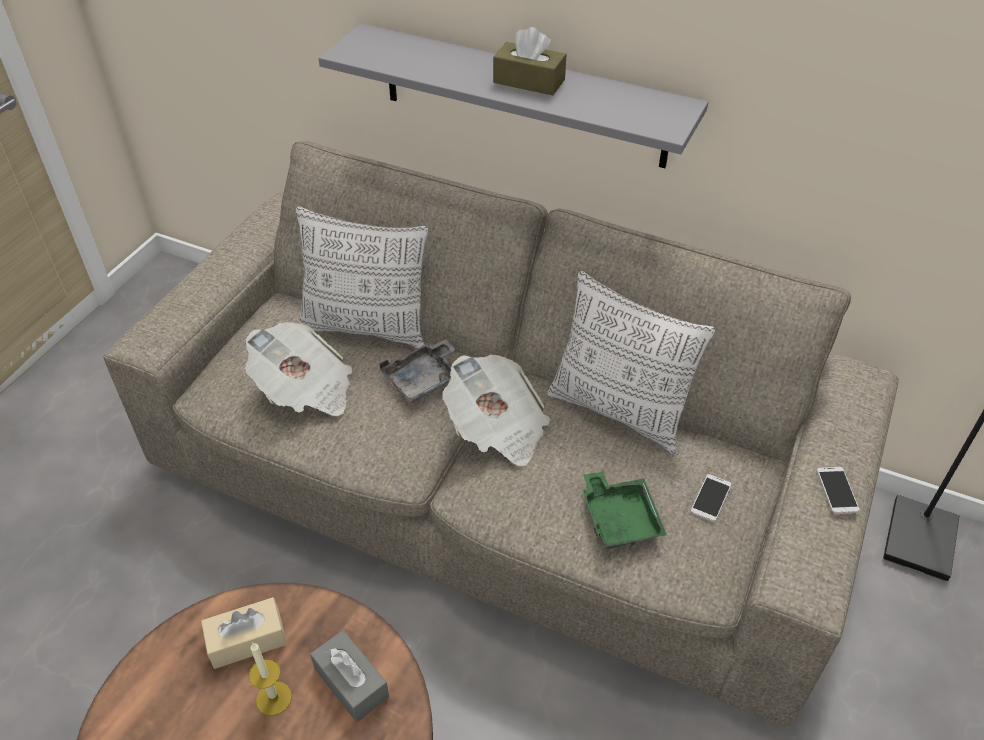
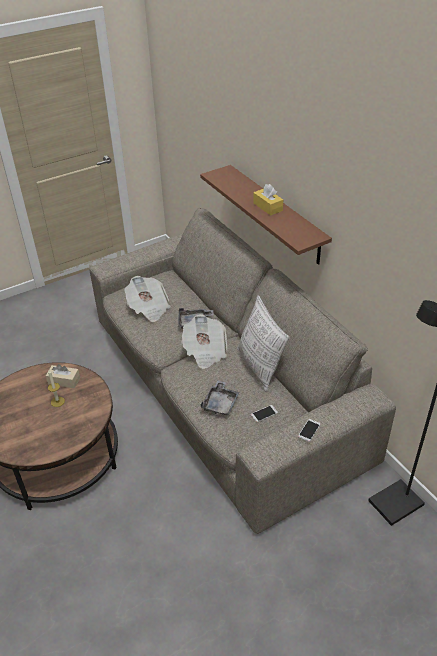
camera: 35 degrees right, 5 degrees down
(351, 682) = (84, 409): grey tissue box -> none
(366, 328) = (191, 295): pillow -> none
(523, 96) = (276, 214): grey shelf -> brown shelf
(529, 81) = (268, 207): brown tissue box -> yellow tissue box
(620, 518) = (220, 403): green tray -> grey tray

